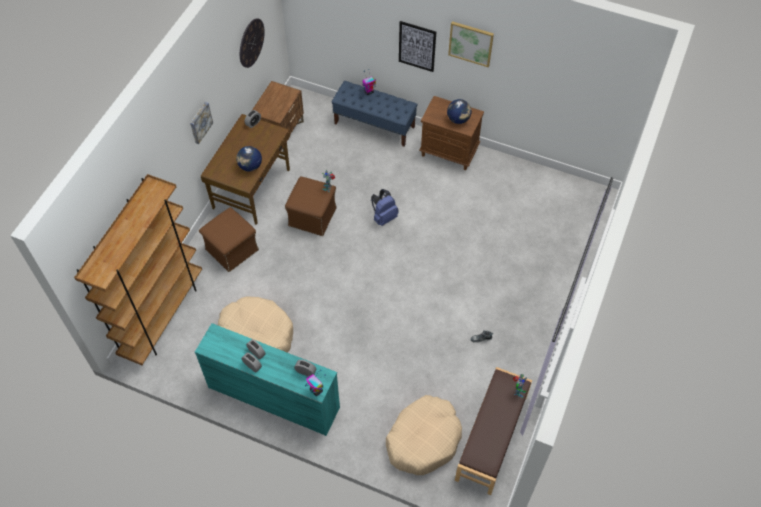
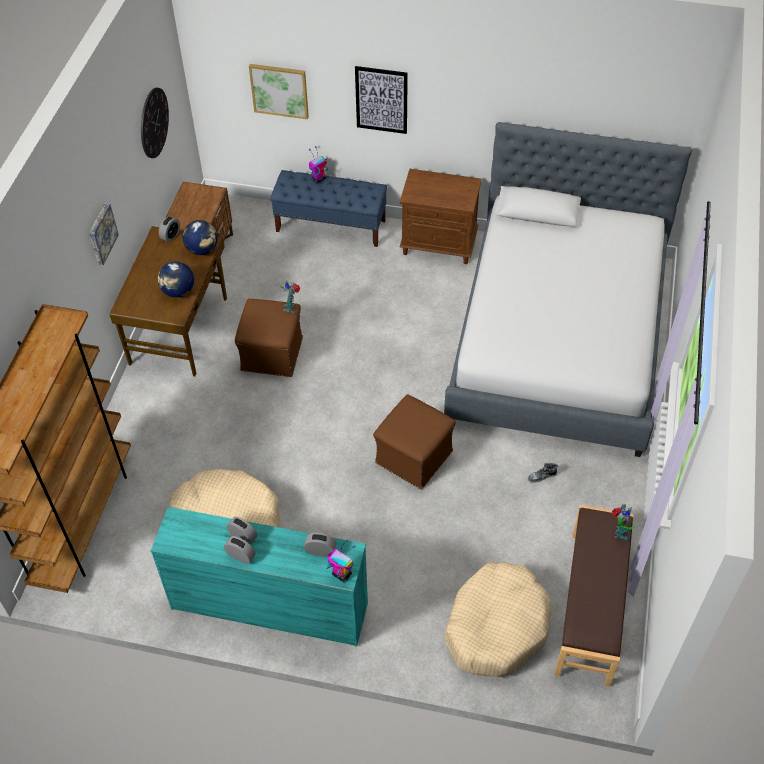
camera: 10 degrees left, 5 degrees down
(231, 250) = (167, 415): brown ottoman -> brown ottoman (413, 457)
(384, 217) = (370, 339): blue backpack -> none
(458, 119) = (450, 193): globe -> globe (202, 250)
(471, 43) = (457, 81): picture -> picture (279, 90)
(518, 237) = (558, 338): none -> bed

